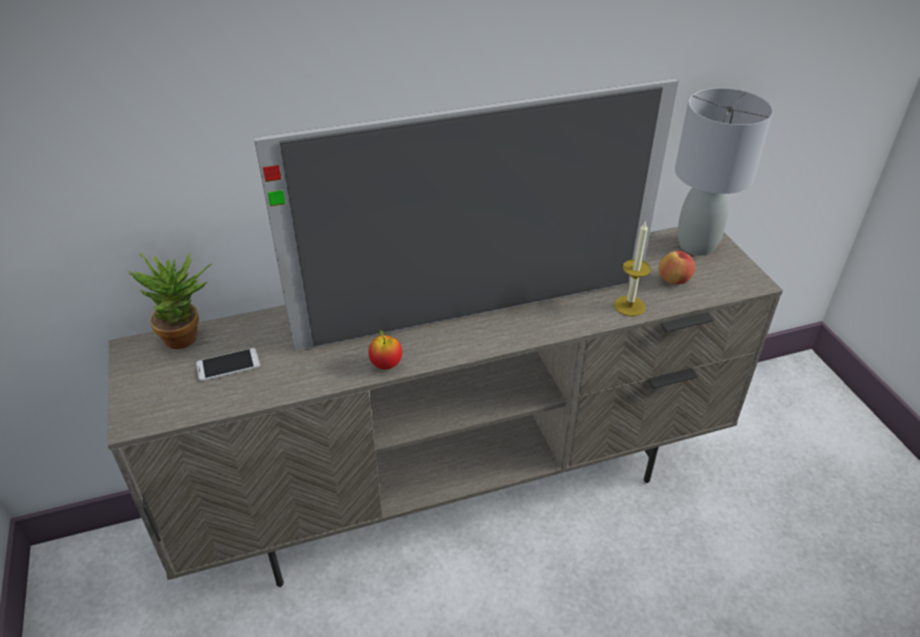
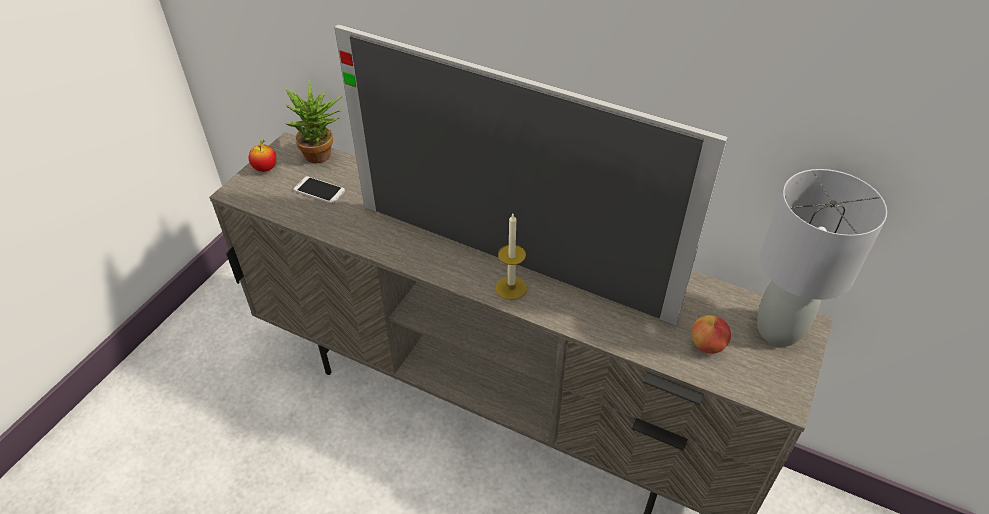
camera: 45 degrees right, 5 degrees up
(386, 364) = (403, 255): apple -> apple (265, 168)
(629, 306) = (635, 338): candle -> candle (511, 288)

